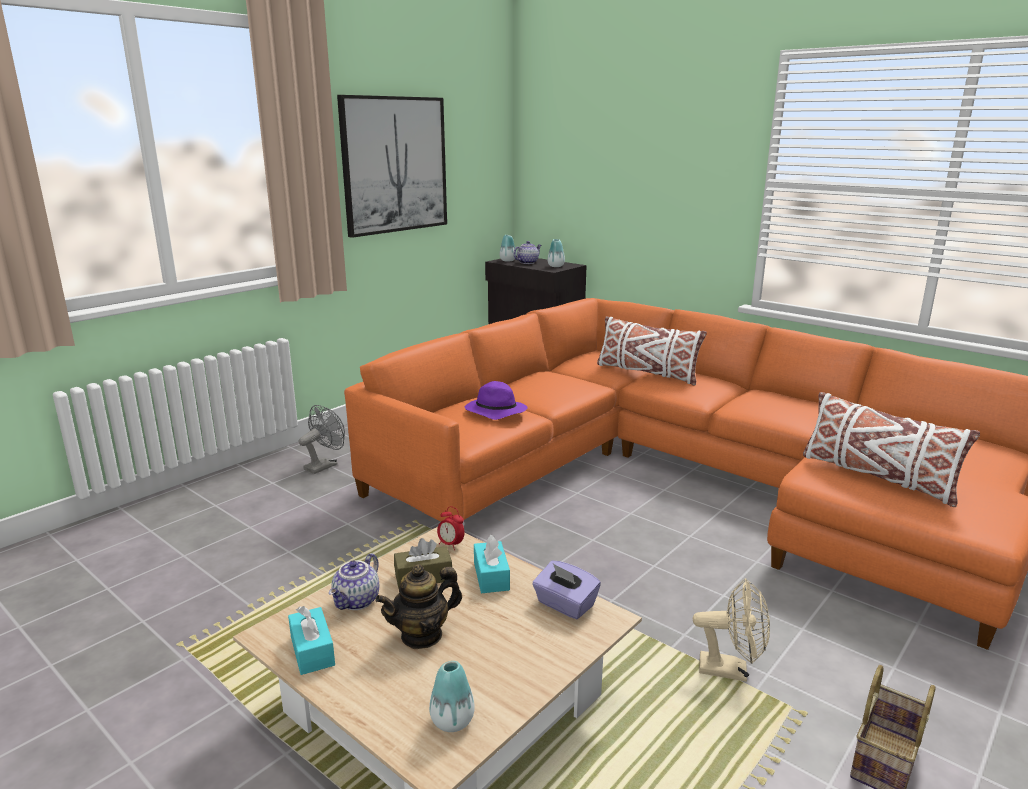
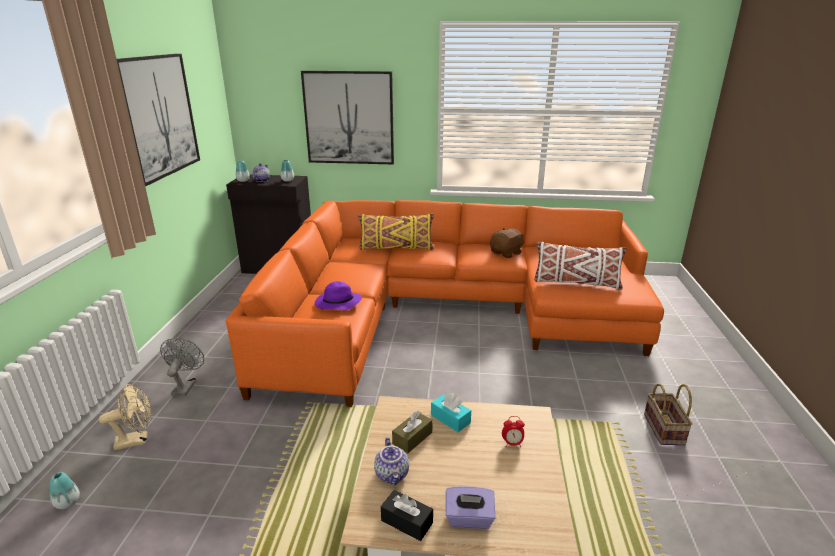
camera: 35 degrees left, 5 degrees up
(312, 651) = (407, 522): turquoise tissue box -> black tissue box
(422, 635) = (458, 475): teapot -> none
(451, 545) = (402, 409): alarm clock -> alarm clock (512, 444)
(452, 721) = (535, 516): vase -> vase (67, 502)
(565, 605) = (508, 418): purple tissue box -> purple tissue box (469, 519)
(645, 190) = (349, 118): none -> picture
(647, 373) = (396, 248): white pillow -> yellow pillow
(731, 670) = (570, 416): beige fan -> beige fan (137, 440)
(804, 412) = (506, 253): none -> brown plush toy

